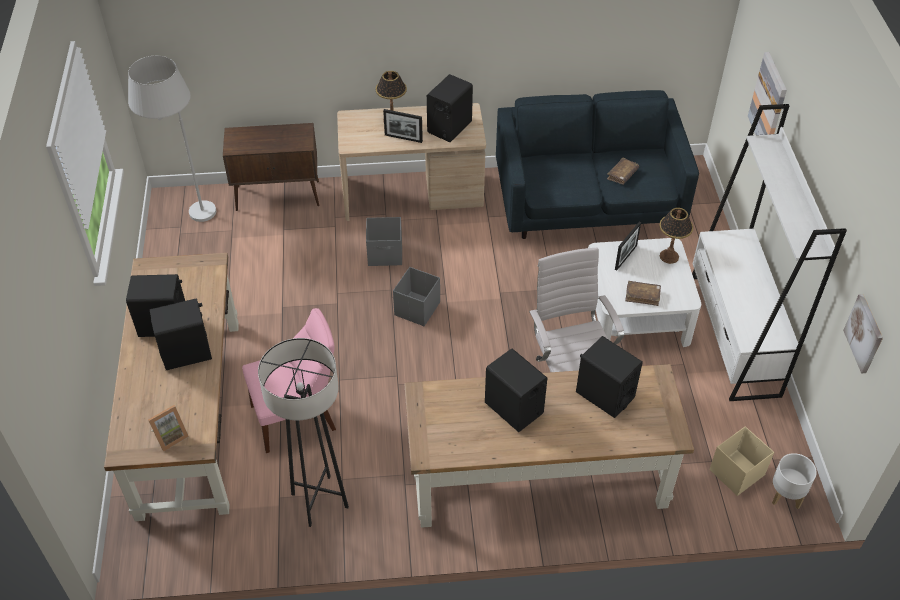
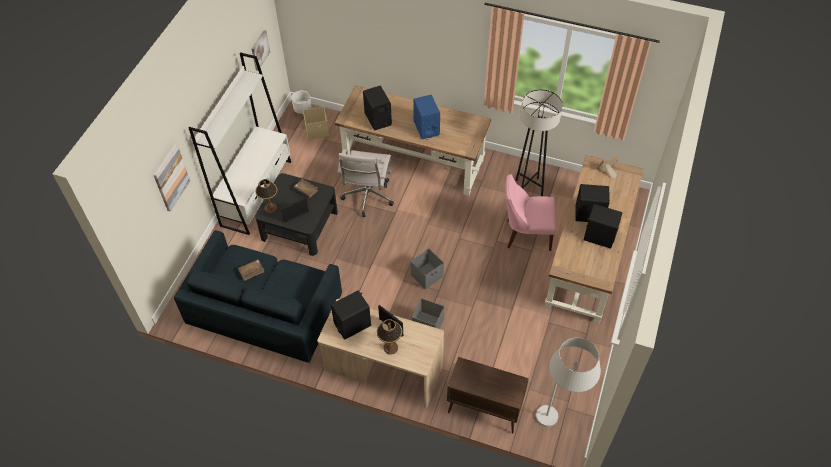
camera: 155 degrees left, 5 degrees up
(514, 408) = (426, 128): black speaker -> blue speaker
(636, 312) = (299, 225): white coffee table -> black coffee table

